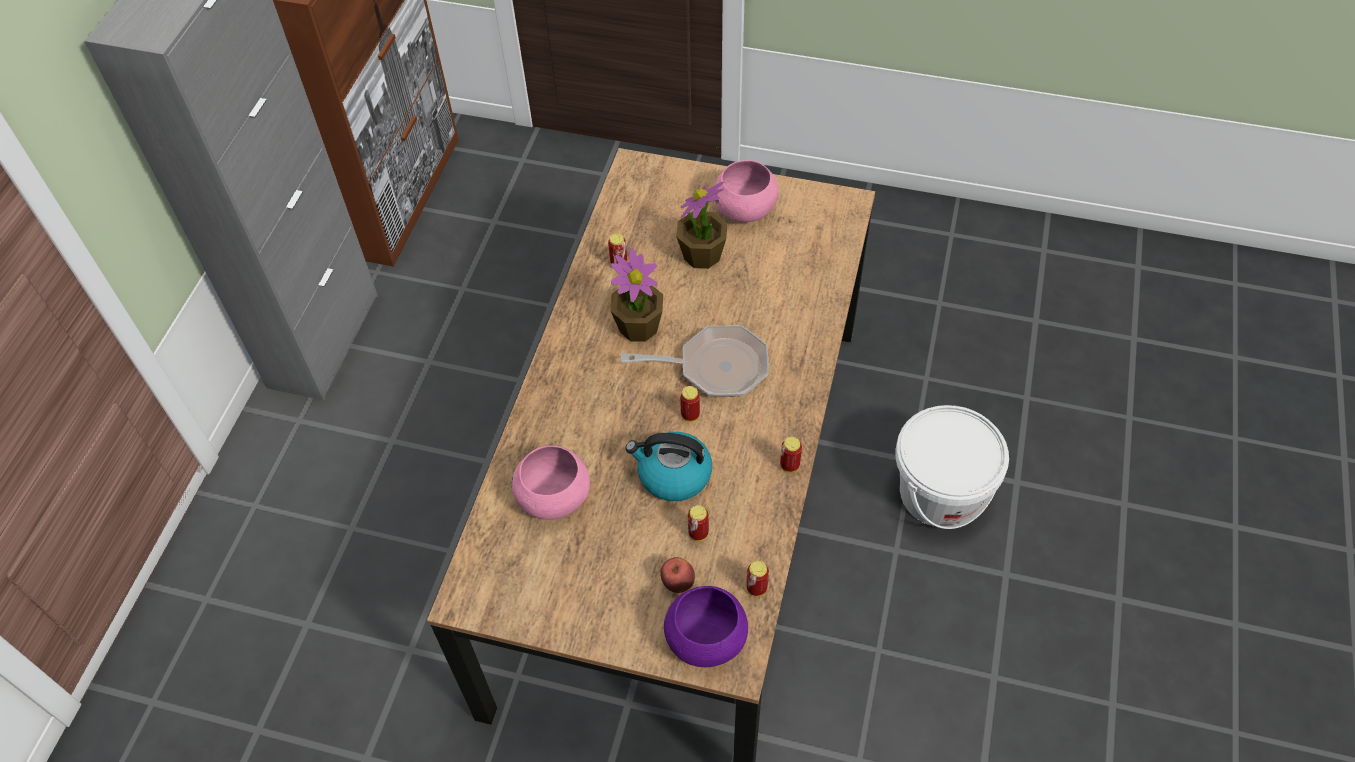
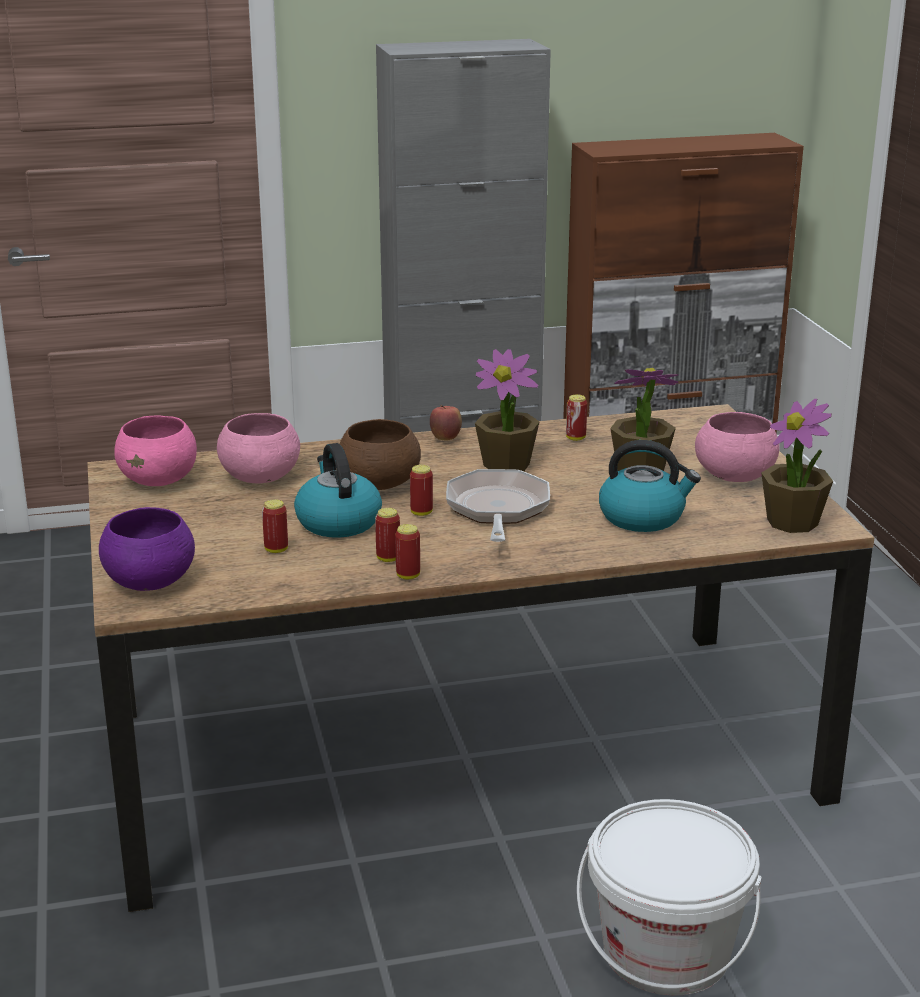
camera: 60 degrees right, 30 degrees down
(510, 574) = (159, 480): none -> pink bowl
(621, 421) = (379, 484): none -> brown bowl
(678, 583) = (207, 553): apple -> apple (446, 439)
(715, 367) = (497, 510): frying pan -> frying pan turned 150 degrees counterclockwise
(756, 588) = (232, 593): can -> can (388, 558)
(777, 290) = (643, 517): none -> kettle
(832, 218) = (793, 522): none -> potted plant

